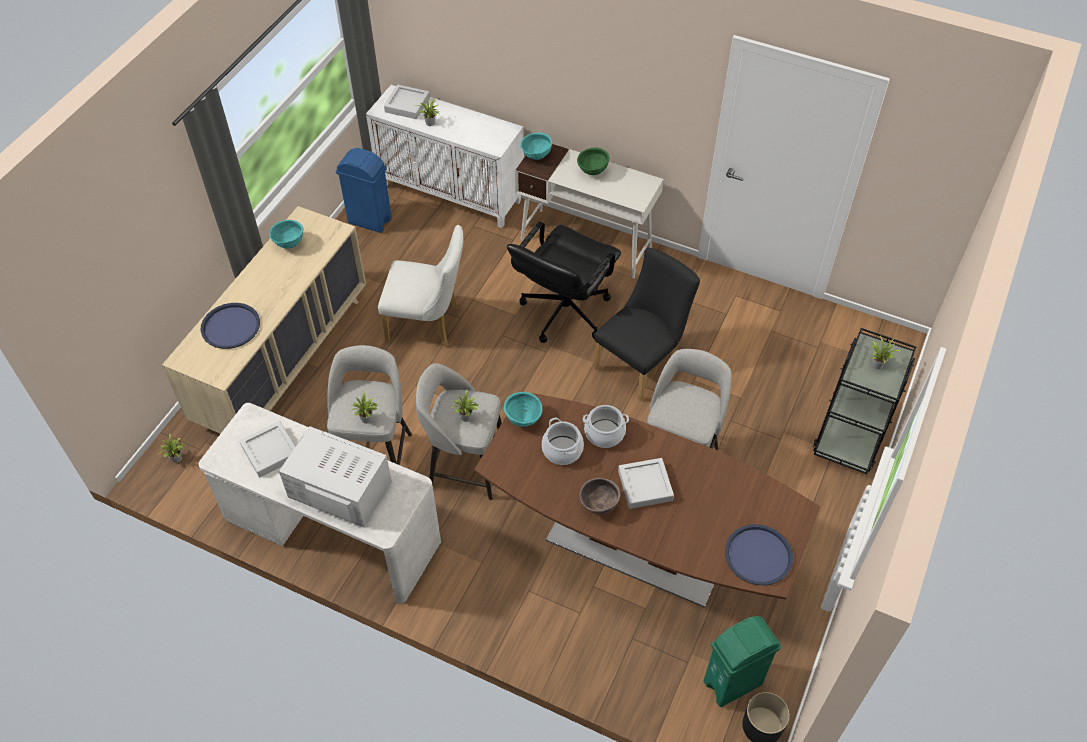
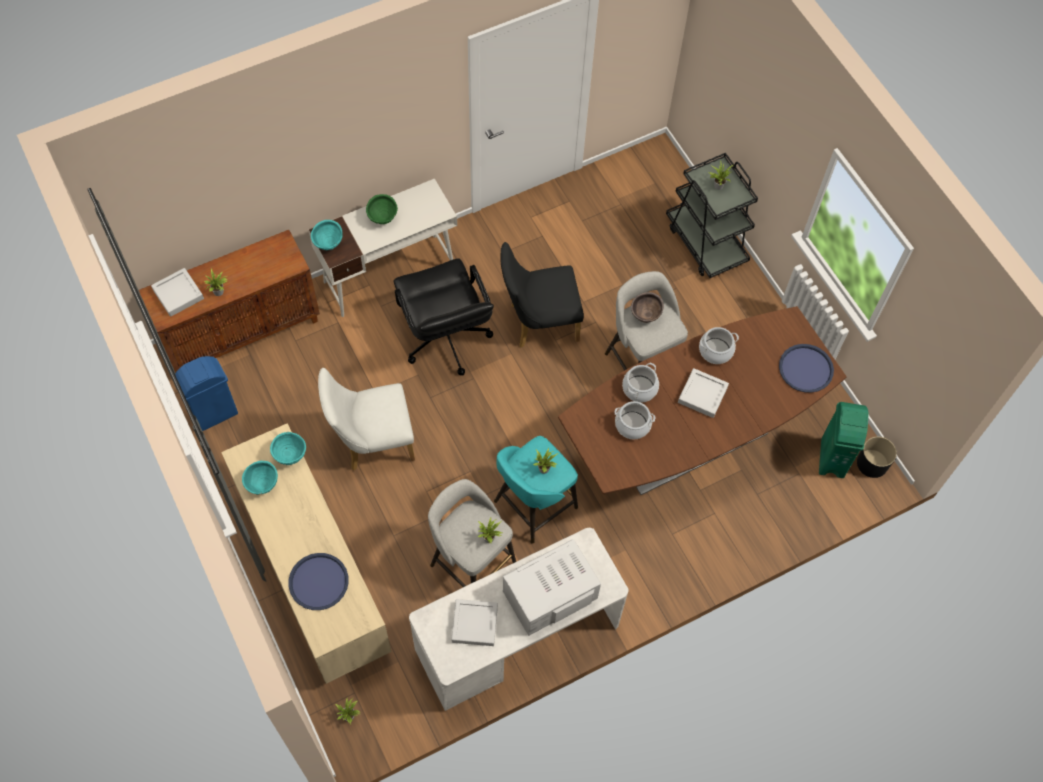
camera: 55 degrees left, 10 degrees up
(428, 324) = (372, 442): white chair -> white chair turned 150 degrees counterclockwise
(452, 193) = (242, 331): white cabinet -> brown cabinet
(465, 466) = (533, 506): grey stool -> turquoise stool
(523, 419) = (585, 431): turquoise bowl -> turquoise bowl (290, 455)
(599, 505) = (696, 434): brown bowl -> brown bowl (645, 315)
(641, 362) = (538, 322): black chair -> black chair turned 90 degrees counterclockwise
(702, 468) = (715, 351): none -> cooking pot

